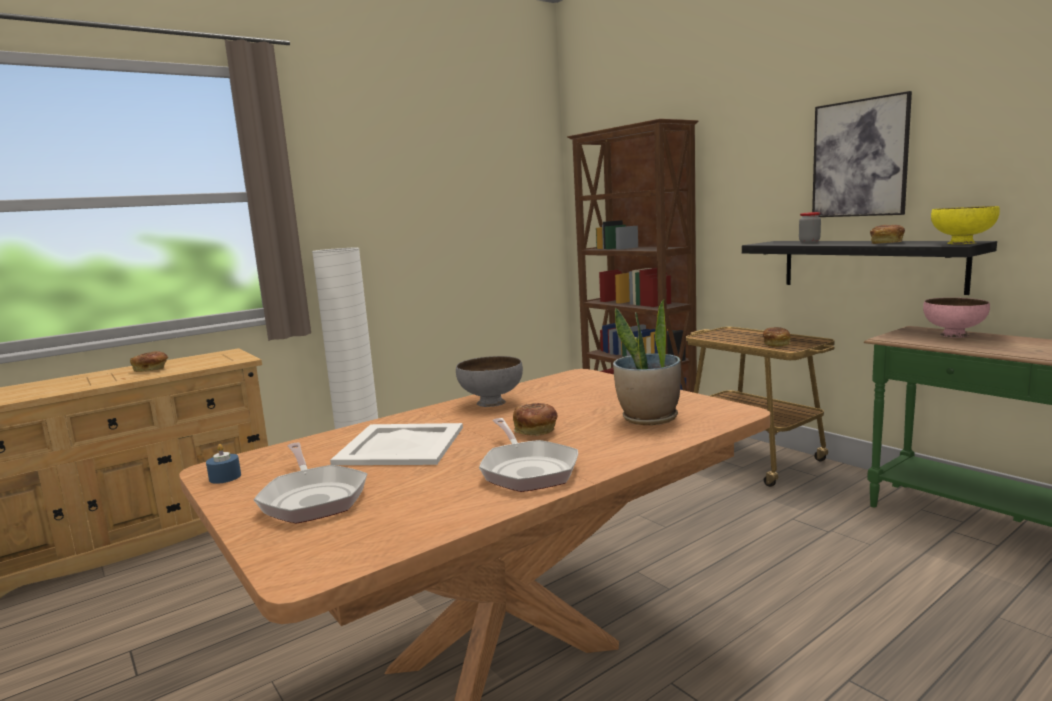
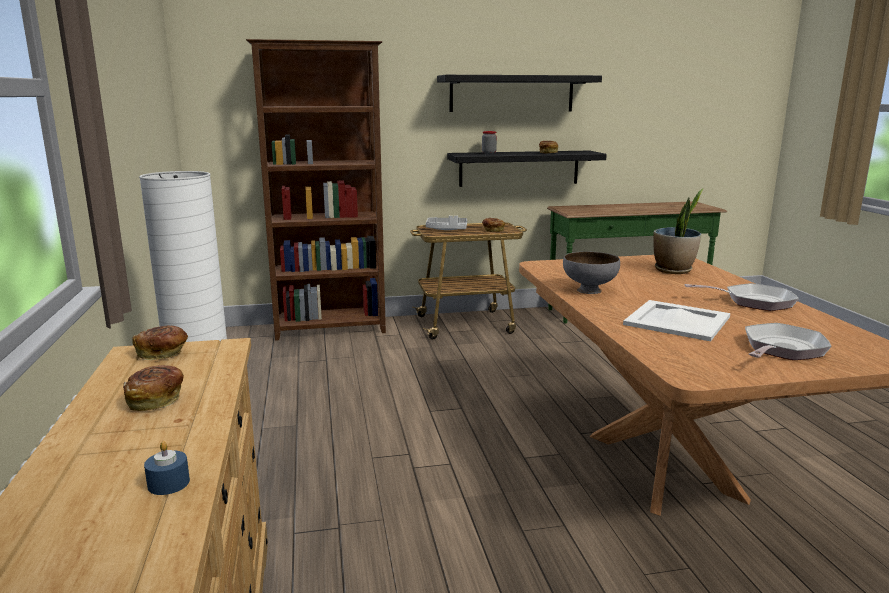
camera: 65 degrees left, 5 degrees up
(225, 477) = (718, 373): blue candle -> blue candle (168, 483)
(313, 498) = (781, 349): frying pan -> frying pan turned 45 degrees counterclockwise
(535, 431) = (675, 291): bread -> bread (163, 354)
(736, 335) = (447, 229): none -> grey tray
(859, 158) = (512, 94): picture -> black shelf
(953, 335) = (586, 207): pink bowl -> none
(962, 243) = (589, 152): yellow bowl -> none

